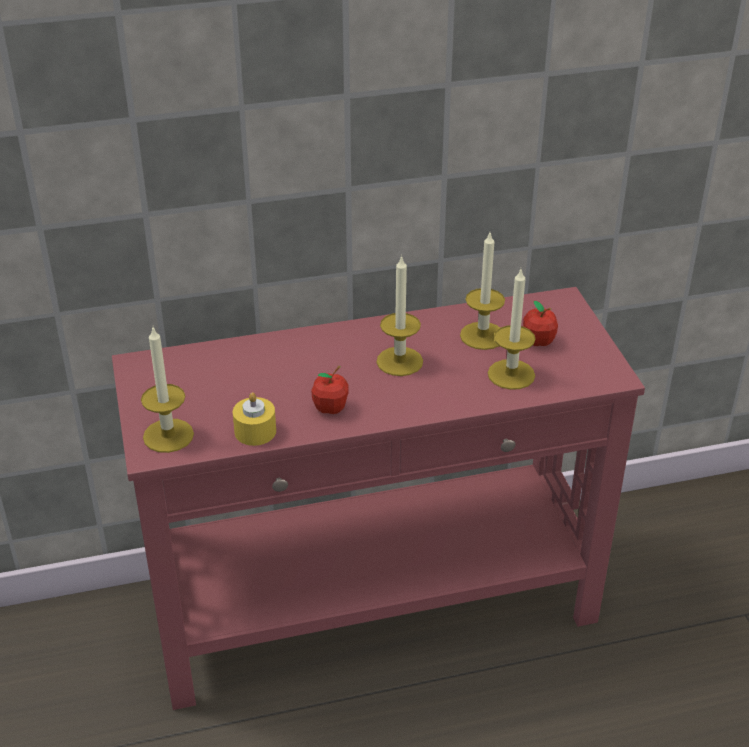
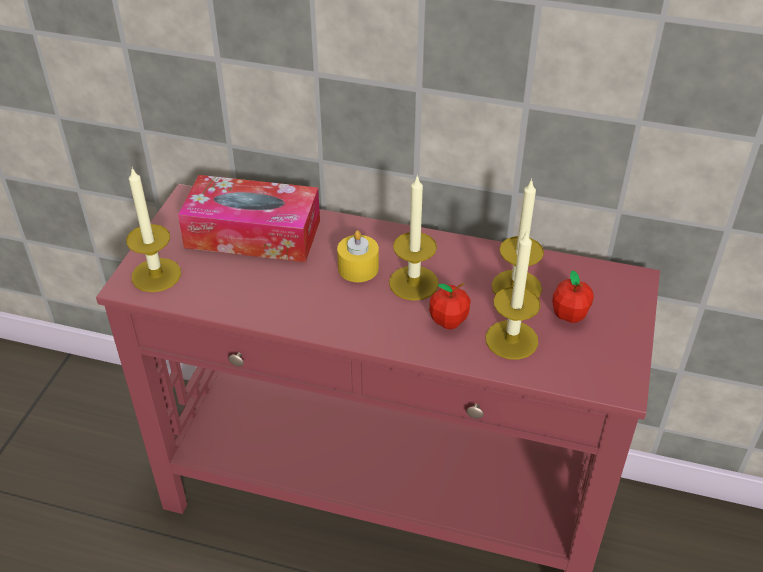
camera: 30 degrees right, 5 degrees up
(225, 372) = (253, 234): none -> tissue box
(255, 431) = (228, 301): yellow candle -> yellow candle (358, 268)
(330, 408) = (311, 305): apple -> apple (448, 321)

